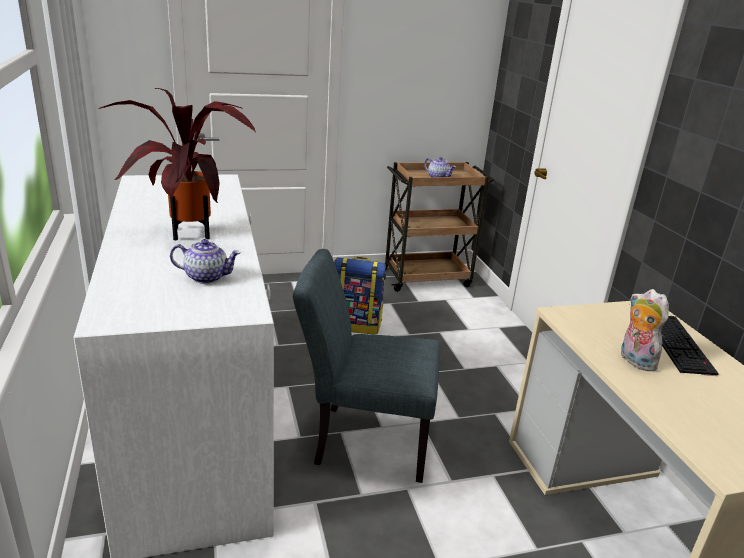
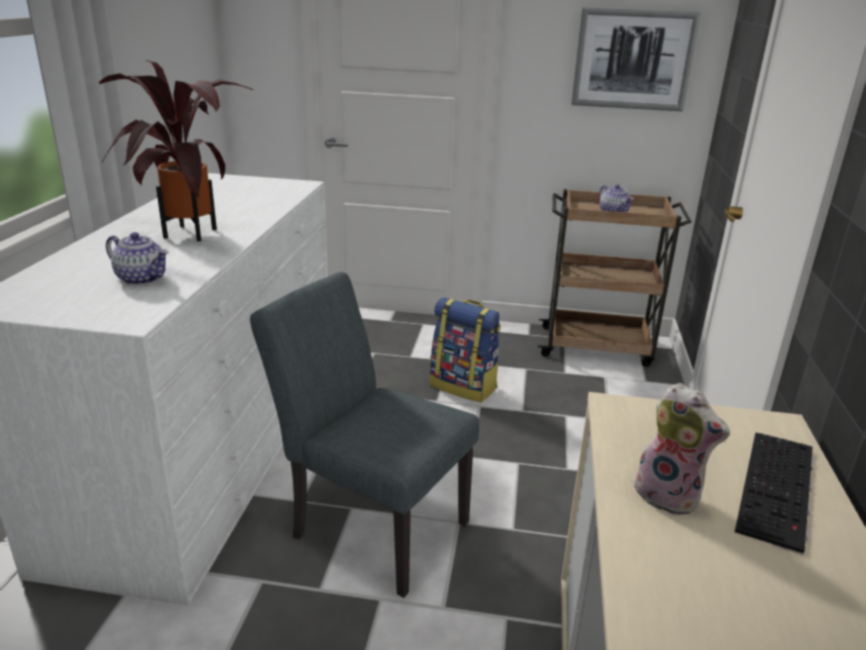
camera: 25 degrees right, 0 degrees up
(439, 63) = (633, 60): none -> picture
(634, 360) = (669, 495): plush toy -> plush toy turned 135 degrees clockwise

